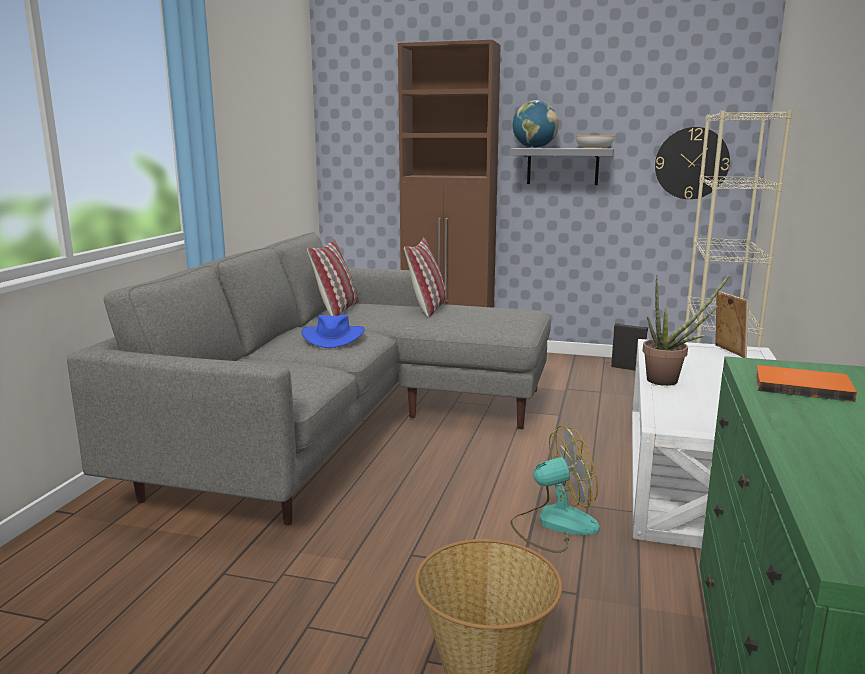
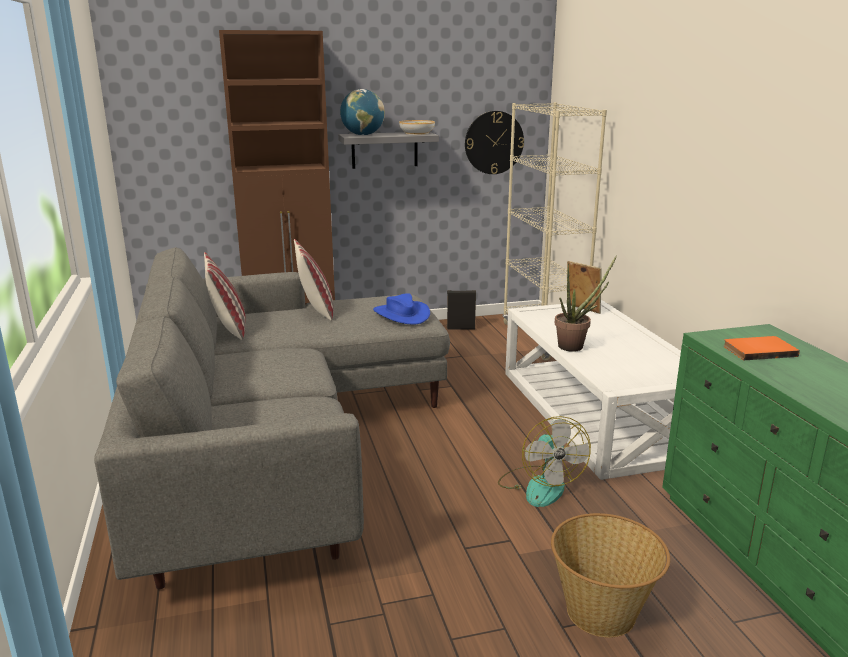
camera: 30 degrees left, 5 degrees up
(333, 337) = (275, 362): blue hat -> blue hat (401, 314)
(554, 524) = (540, 485): fan -> fan turned 120 degrees clockwise

